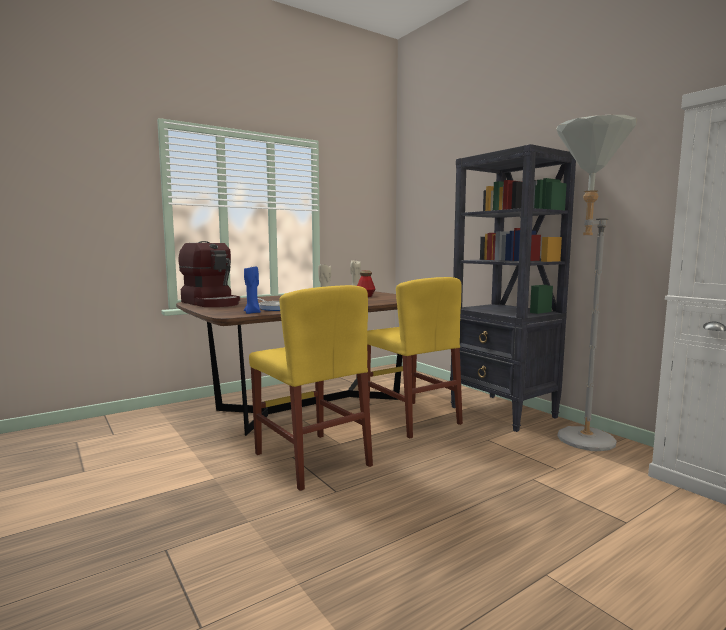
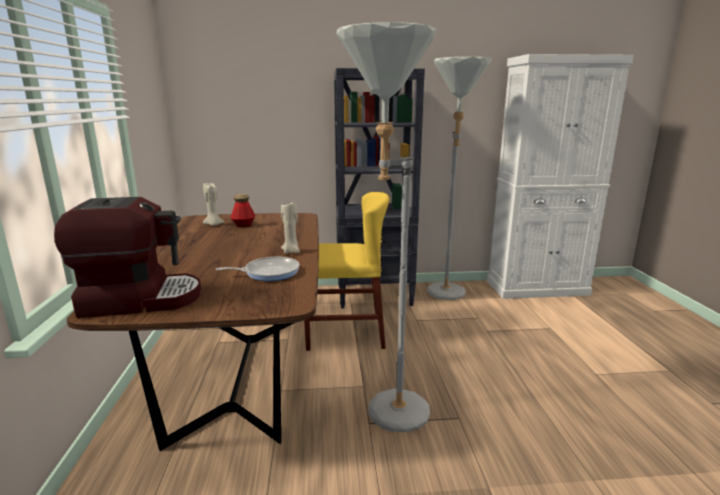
camera: 60 degrees left, 10 degrees up
(253, 313) = (290, 289): blue candle -> none
(311, 459) = (385, 413): yellow chair -> grey floor lamp

